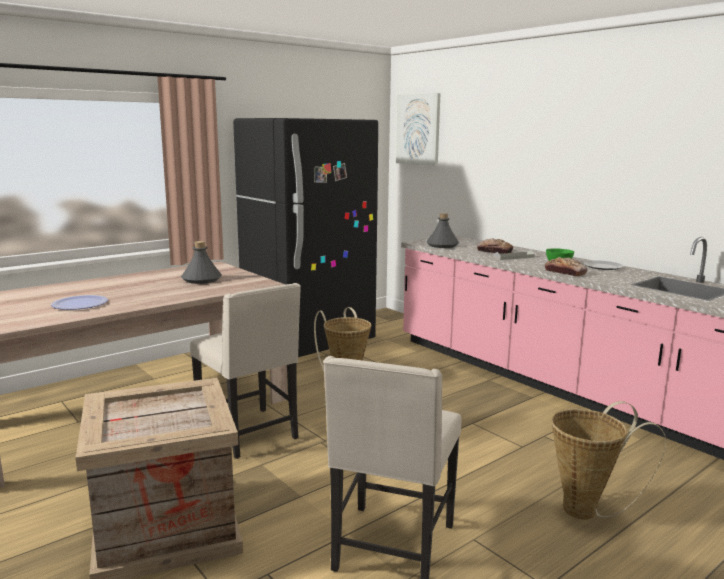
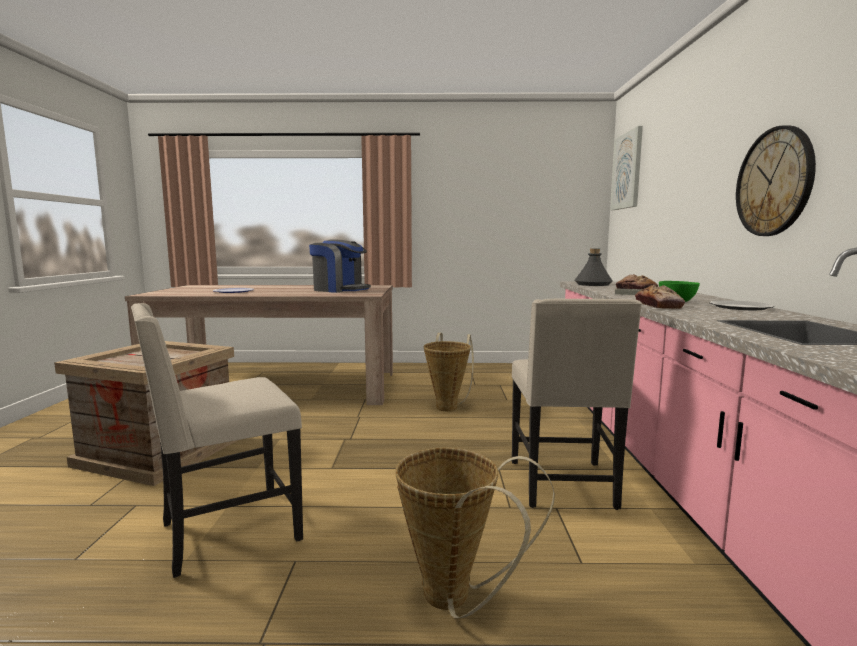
camera: 40 degrees right, 5 degrees down
(201, 280) = (340, 290): grey bottle -> coffee machine
(250, 434) = (314, 418): beige chair -> beige chair (564, 485)
(309, 342) = (478, 373): black fridge -> none
(604, 176) = (774, 182): none -> wall clock

